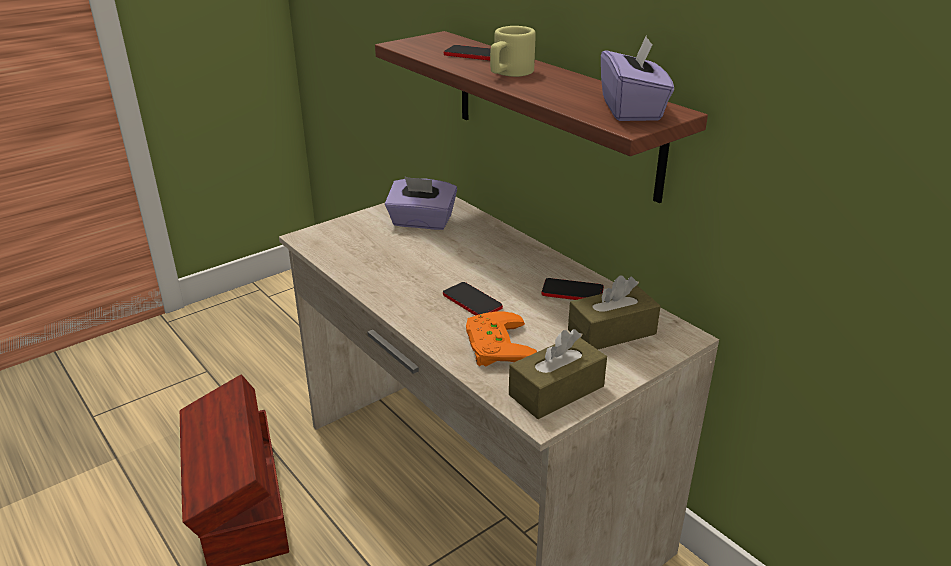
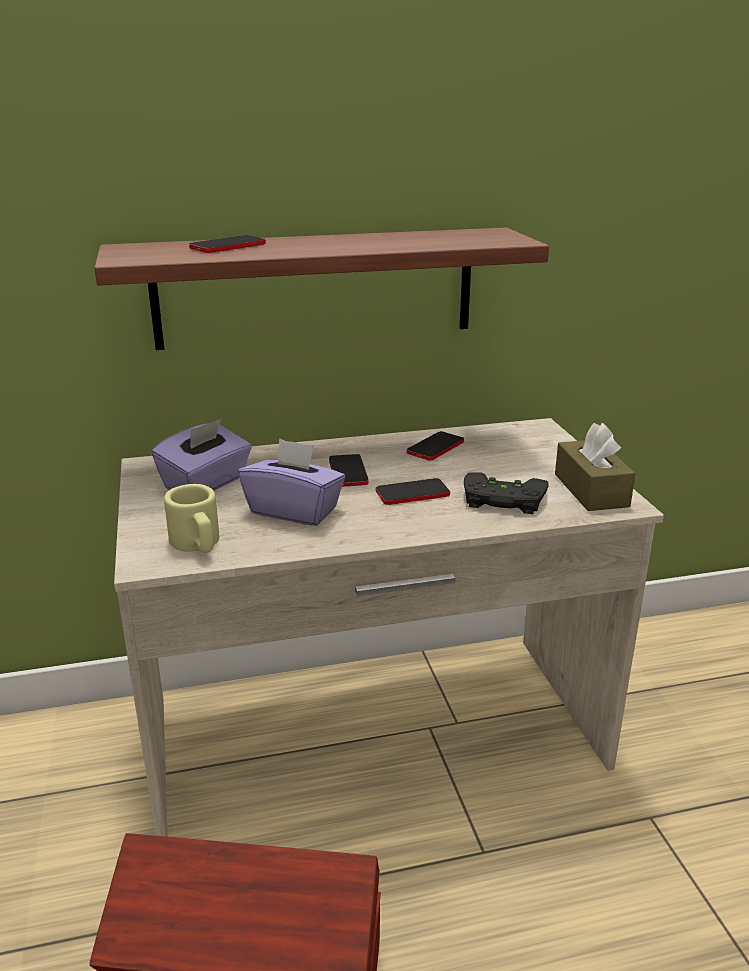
camera: 65 degrees left, 5 degrees down
(486, 266) = (348, 472): none -> phone
(494, 345) = (502, 500): orange game controller -> black game controller
(509, 73) = (318, 245): beige mug -> beige mug (197, 544)
(612, 332) = (515, 449): brown tissue box -> none
(632, 110) = (477, 236): purple tissue box -> purple tissue box (294, 511)

